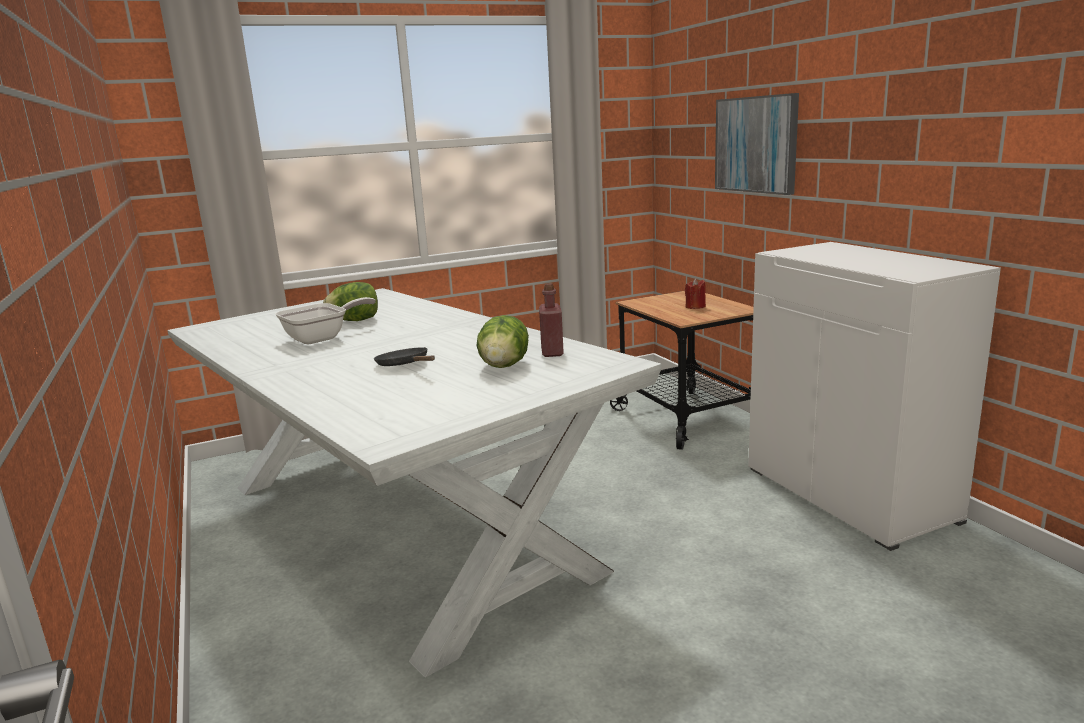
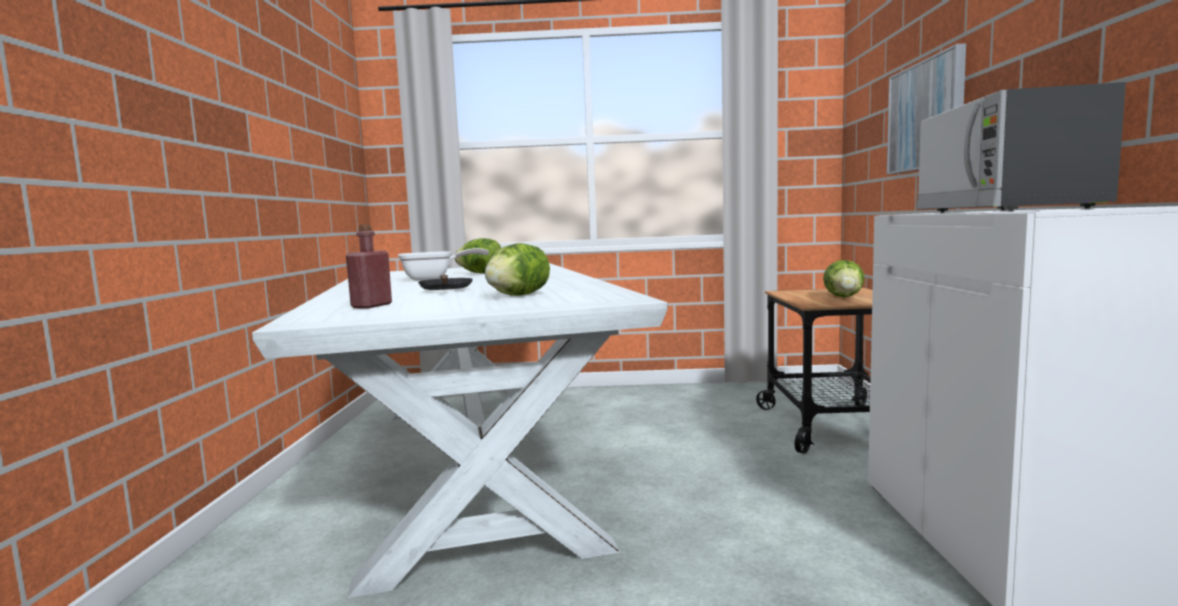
camera: 25 degrees right, 10 degrees down
(552, 352) = (582, 291): red bottle -> red bottle (371, 306)
(695, 307) = (843, 297): red candle -> lettuce
(862, 258) = (1003, 210): none -> microwave

